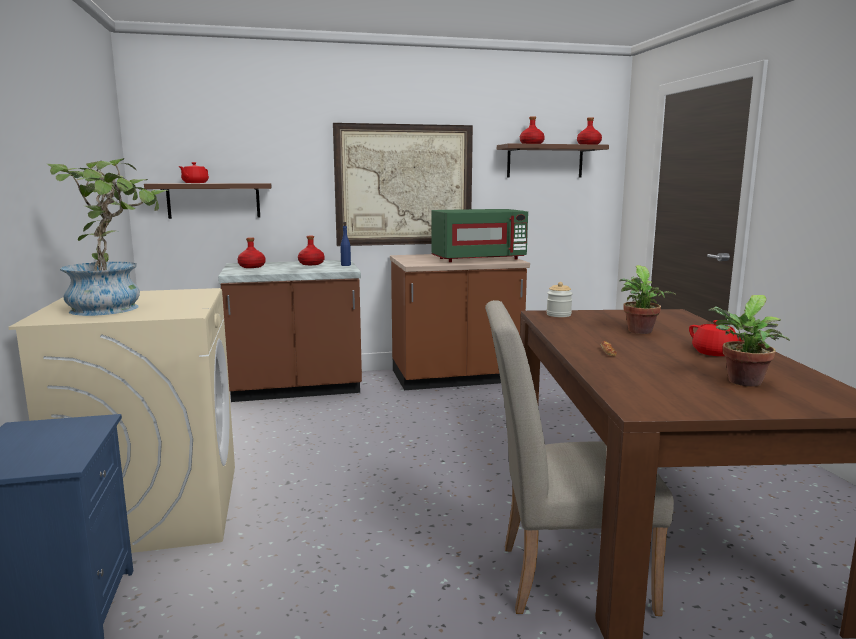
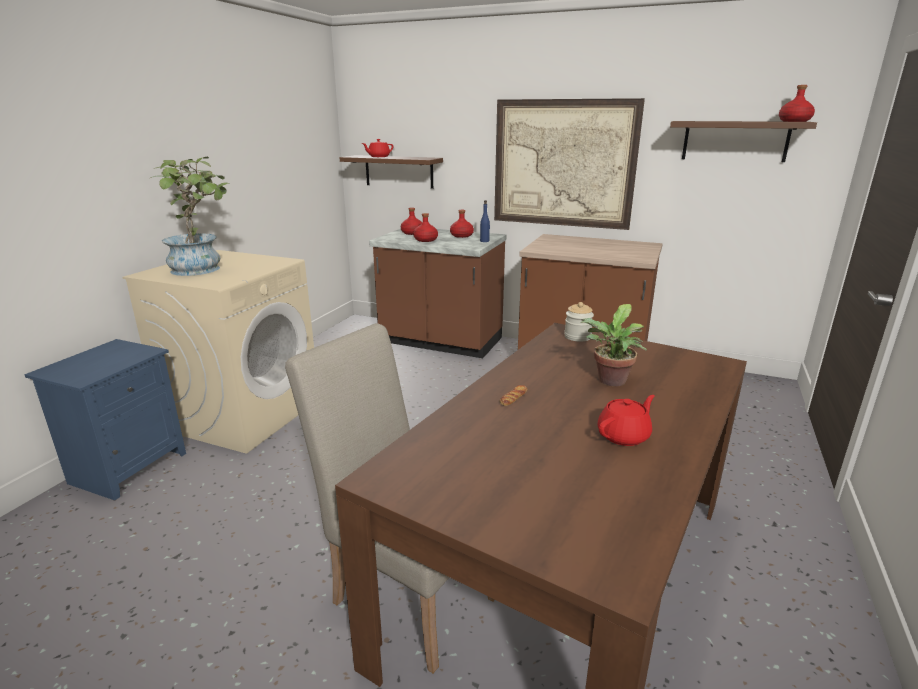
camera: 35 degrees right, 10 degrees up
(478, 259) = (610, 251): green microwave -> none
(532, 144) = (712, 121): red bottle -> red bottle (426, 240)
(715, 353) = (624, 436): red teapot -> red teapot turned 135 degrees counterclockwise
(742, 382) = (553, 486): potted plant -> none

